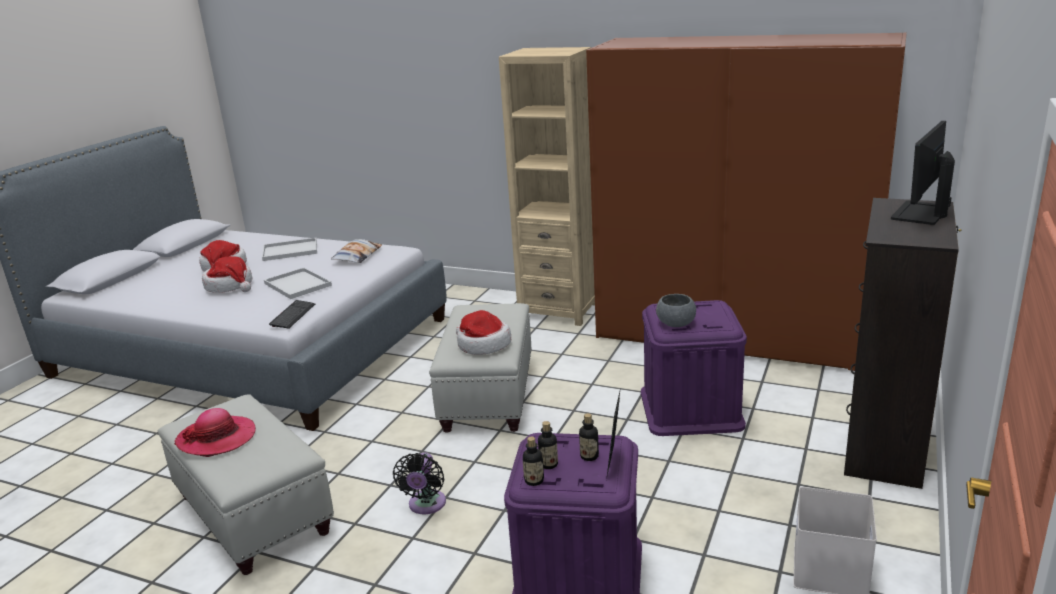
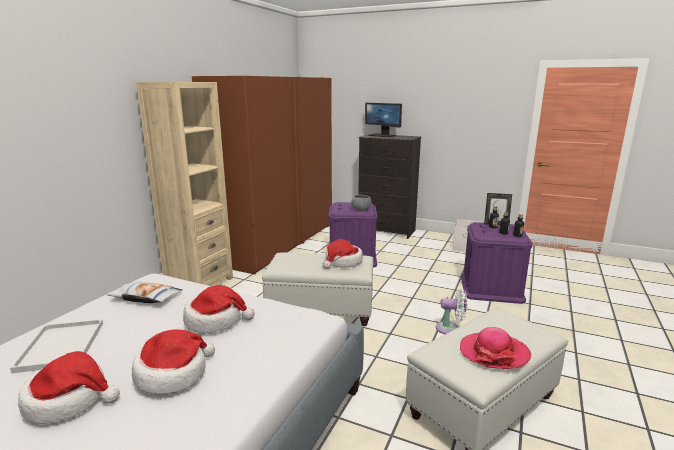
camera: 90 degrees left, 5 degrees down
(293, 315) = (301, 315): keyboard -> none
(299, 284) = (215, 320): white tray -> hat
(426, 505) = (450, 329): black fan -> white fan

